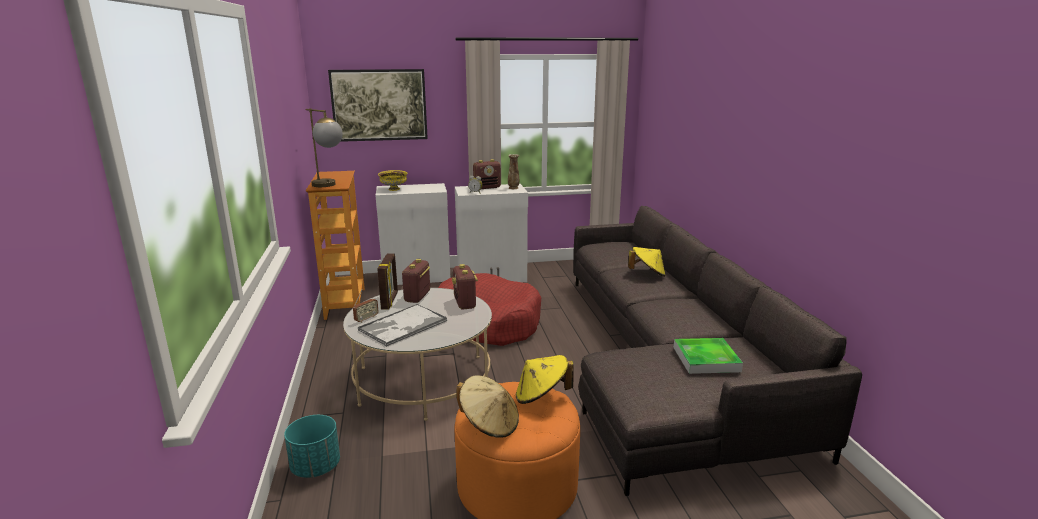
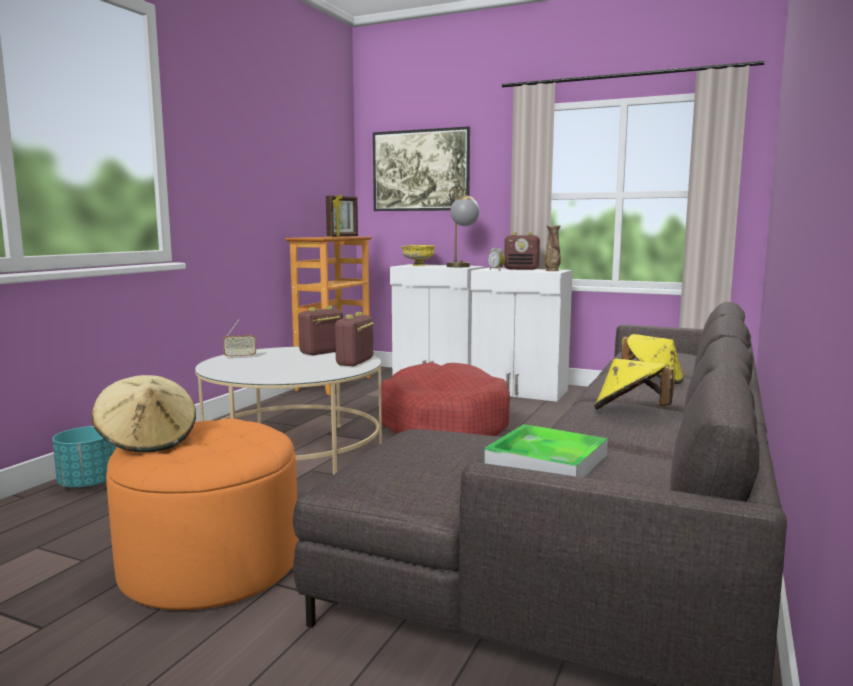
camera: 35 degrees right, 10 degrees down
(329, 185) = (313, 237): table lamp -> table lamp (462, 267)
(390, 301) = (290, 351): picture frame -> picture frame (343, 236)
(402, 326) = (257, 365): tray -> none
(541, 396) = (251, 437): yellow hat -> yellow hat (630, 412)

